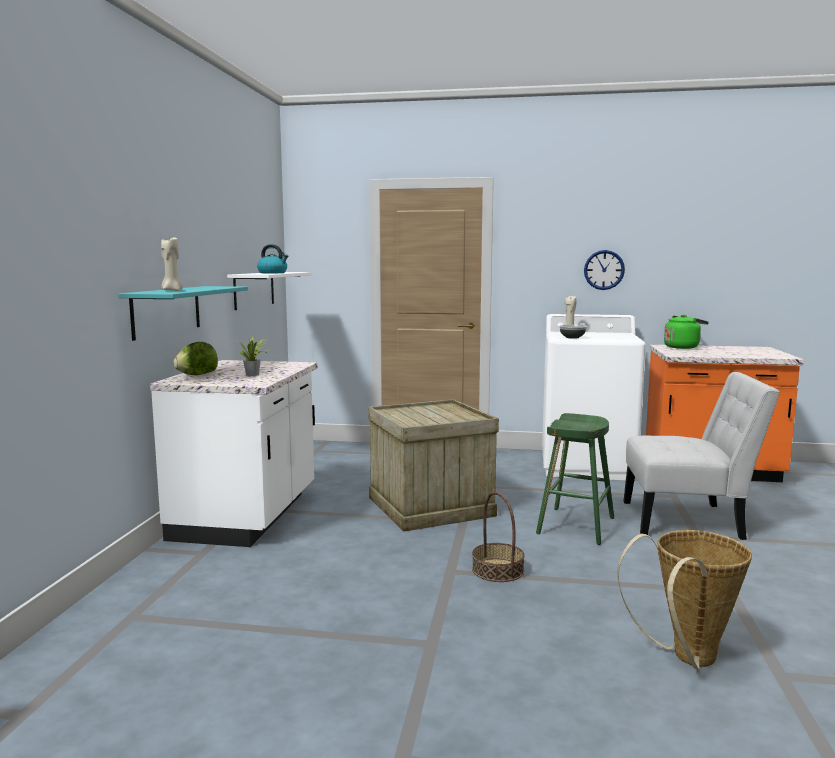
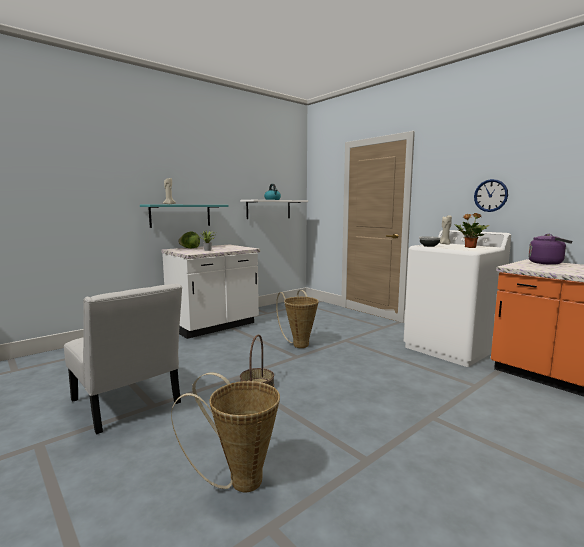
camera: 40 degrees right, 0 degrees up
(431, 506) = (299, 344): crate -> basket
(576, 525) = (356, 380): green stool -> none
(612, 335) = (469, 247): none -> potted plant
(683, 347) = (547, 263): green kettle -> purple kettle
(689, 520) = (449, 405): white chair -> white chair (127, 404)

